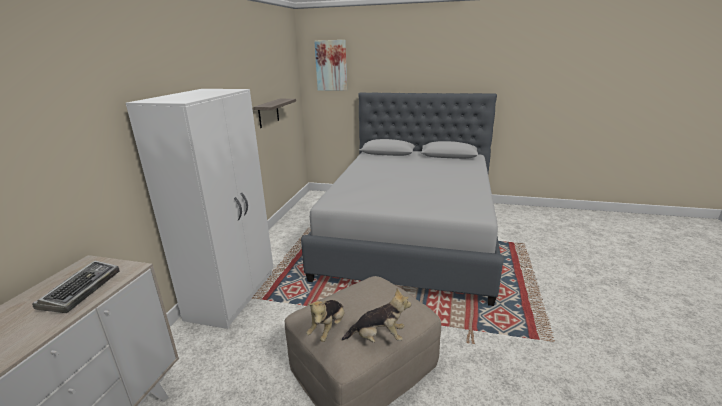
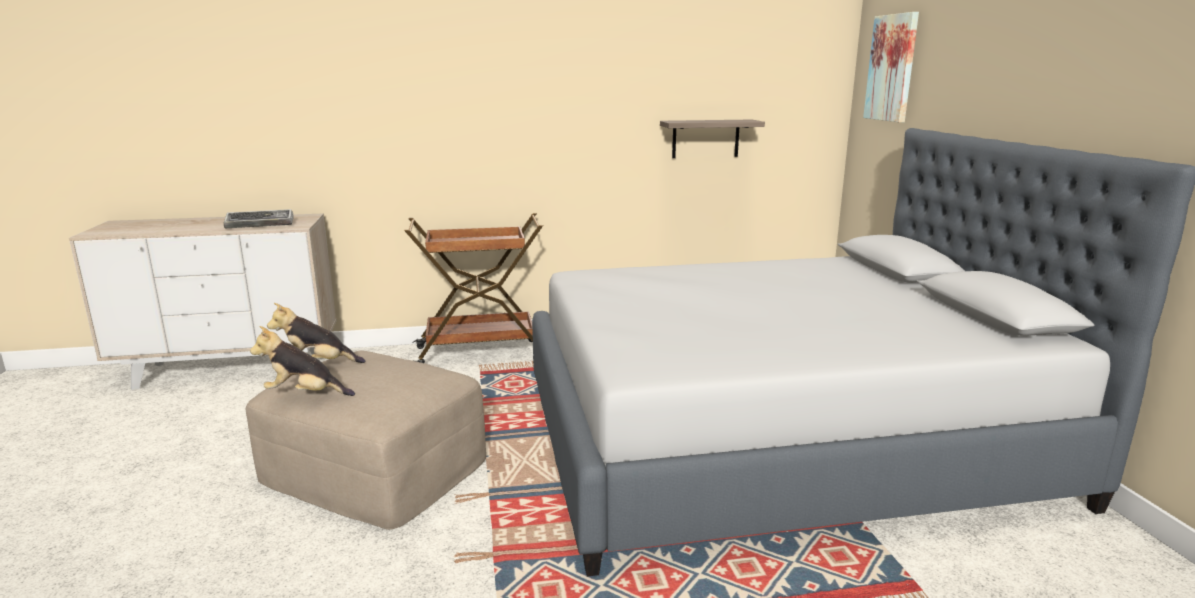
camera: 65 degrees right, 5 degrees down
(233, 295) = (479, 354): white wardrobe -> brown cart
(378, 338) = (305, 394): plush toy -> plush toy turned 120 degrees clockwise

